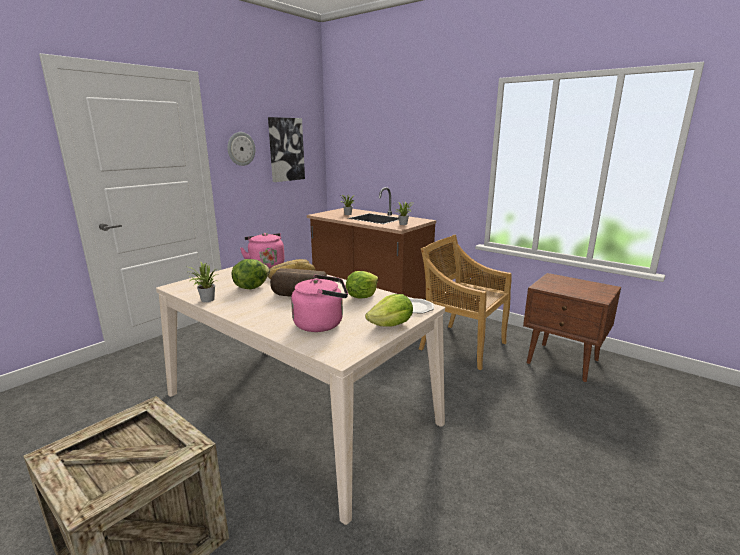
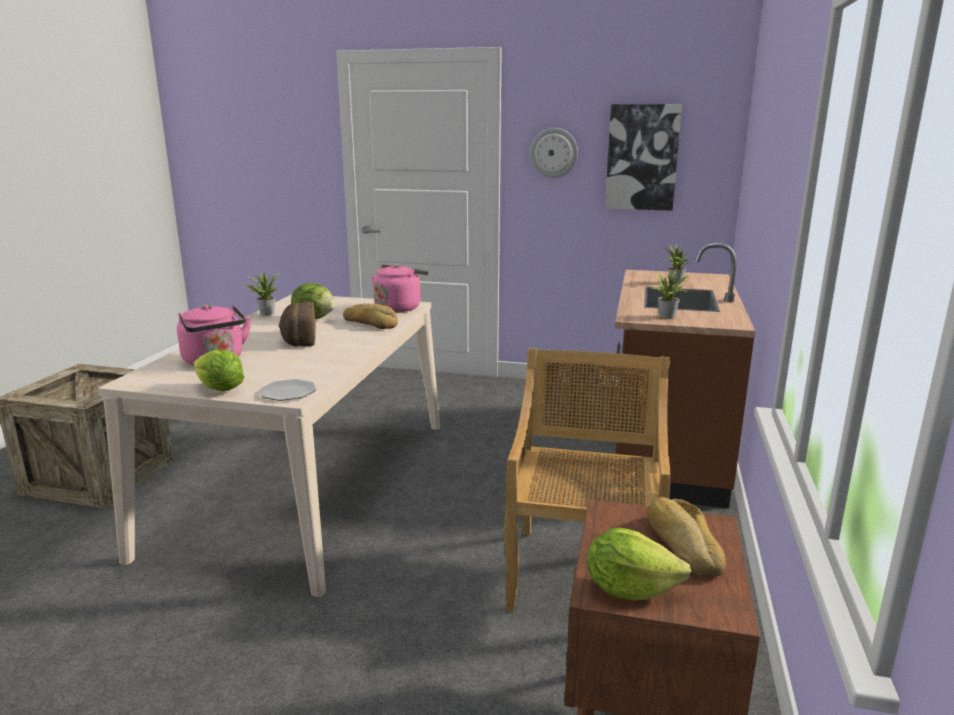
camera: 65 degrees right, 0 degrees up
(362, 296) = (314, 362): lettuce -> lettuce (629, 589)
(567, 283) = (682, 545): none -> bread

